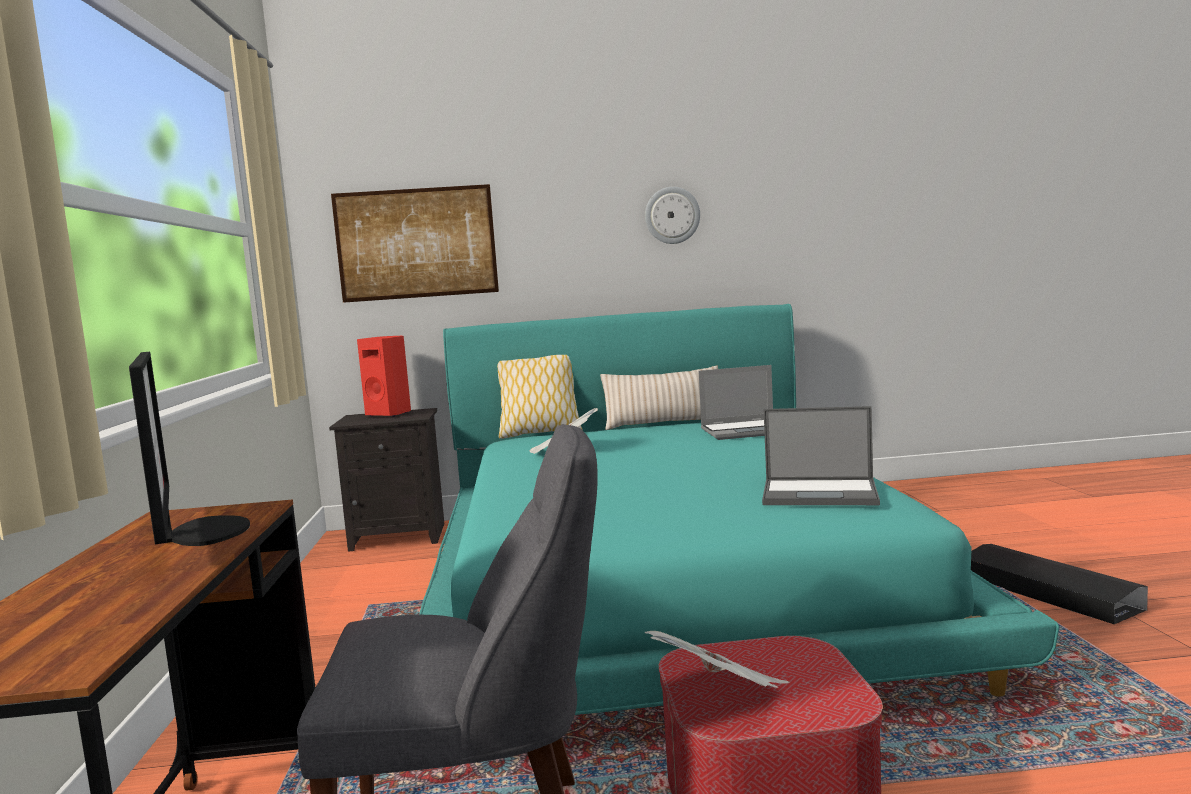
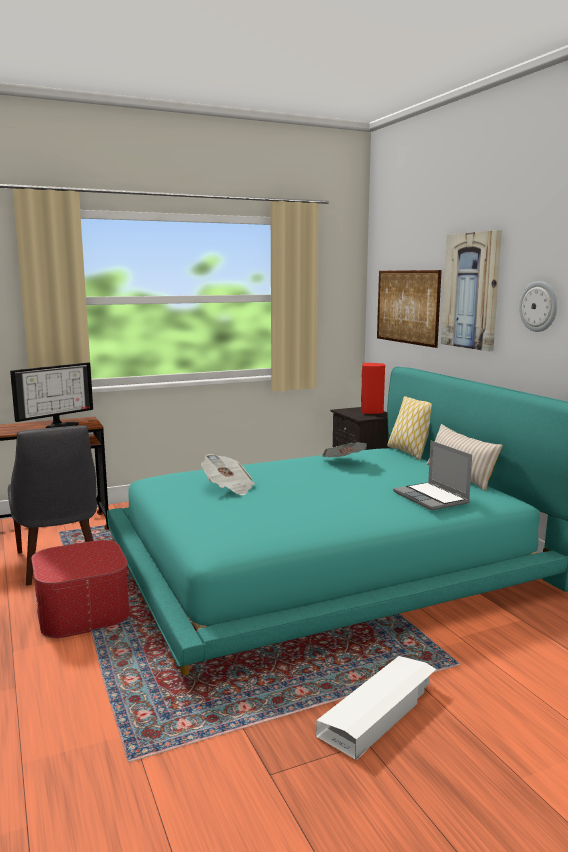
camera: 70 degrees right, 5 degrees up
(556, 208) = (471, 291): none -> picture
(720, 695) = (67, 552): newspaper -> newspaper (228, 488)
(821, 493) = (243, 525): laptop -> none
(1046, 592) = (379, 711): black storage box -> white storage box

